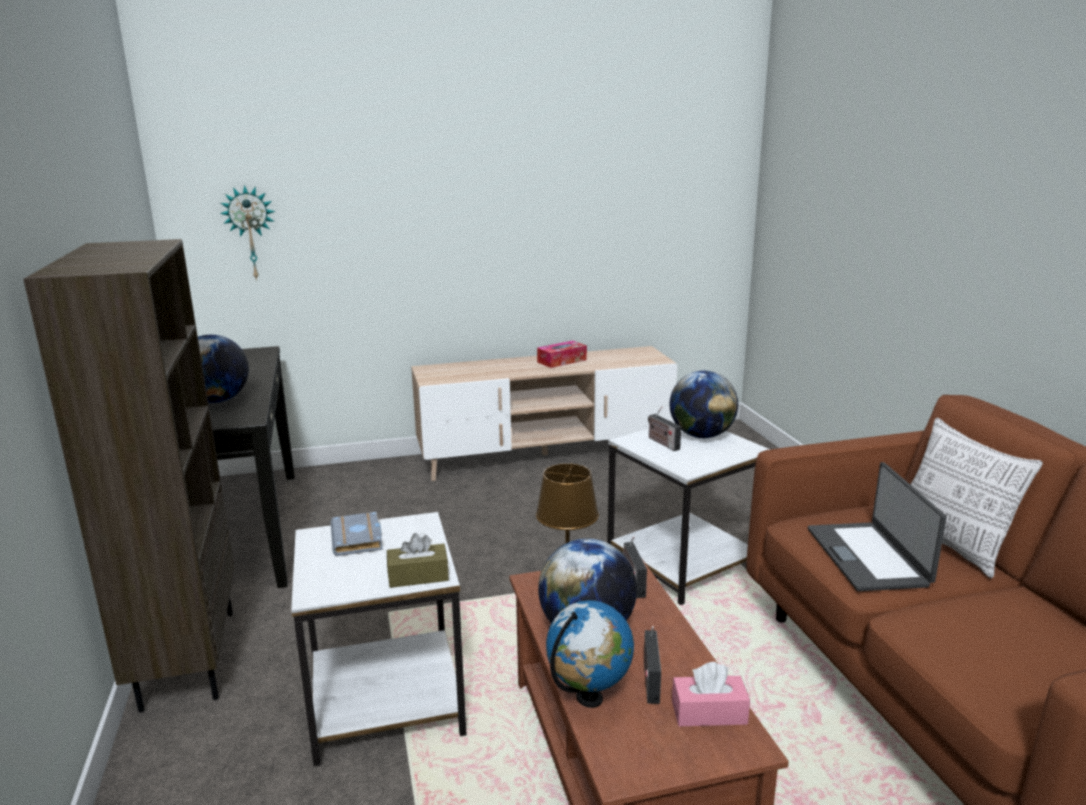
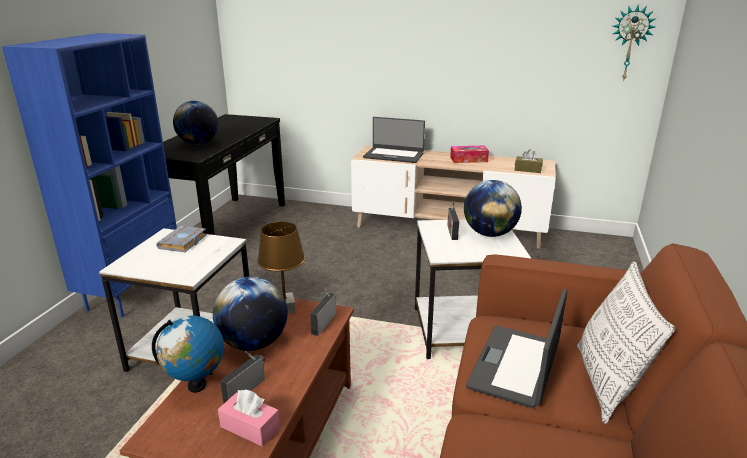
camera: 30 degrees right, 5 degrees up
(187, 658) = (132, 290): brown bookcase -> blue bookcase
(250, 233) = (271, 40): wall clock -> wall clock (630, 43)
(418, 576) = (180, 273): brown tissue box -> brown tissue box (527, 169)
(467, 372) = (394, 155): none -> laptop

